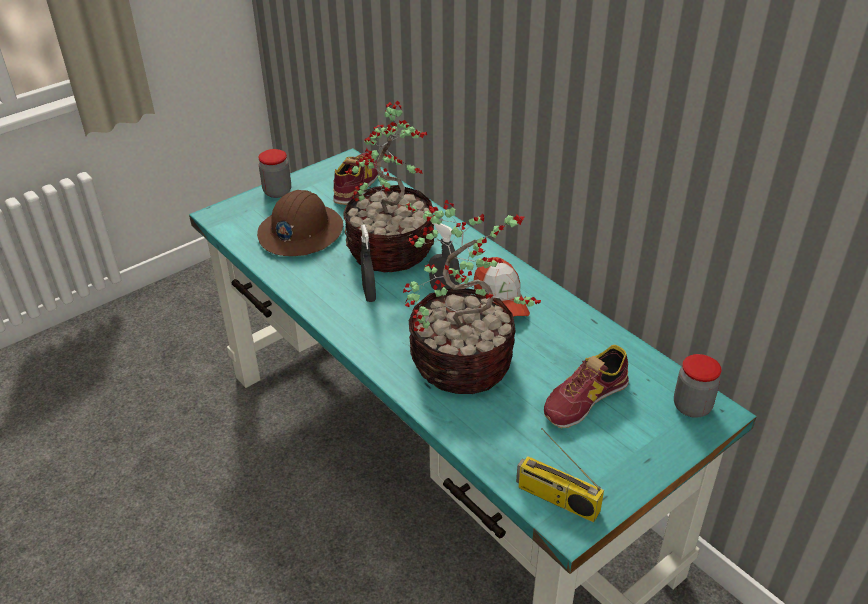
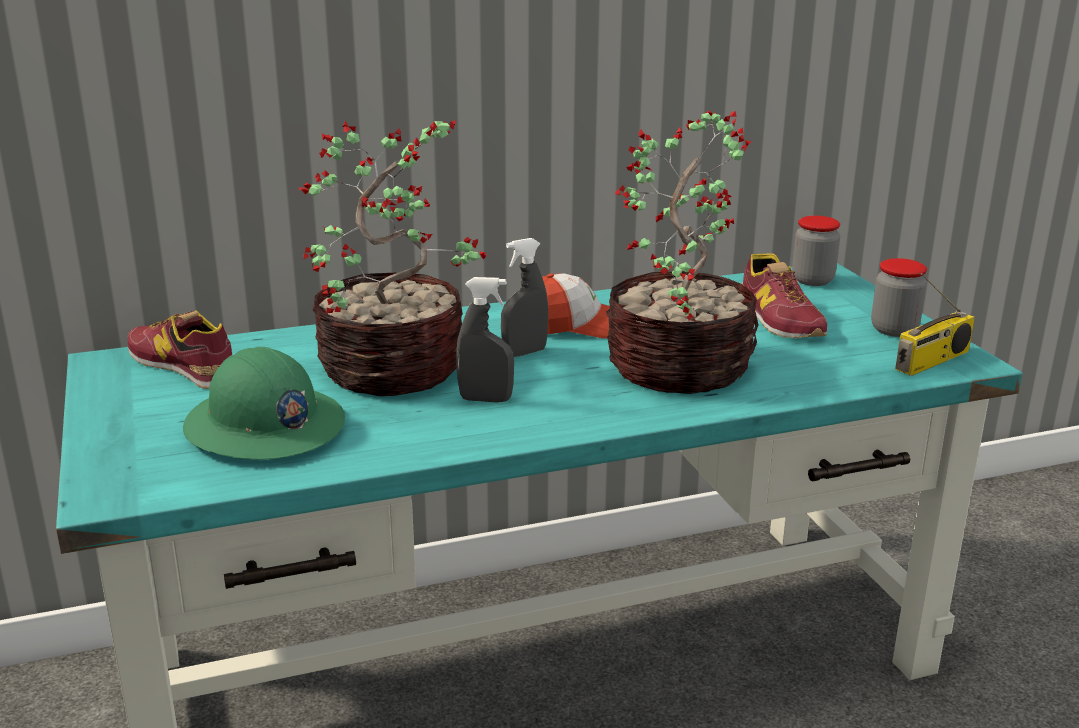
camera: 70 degrees left, 15 degrees down
(277, 192) = (110, 430): jar -> jar (894, 330)
(300, 232) = (264, 427): brown hard hat -> green hard hat

